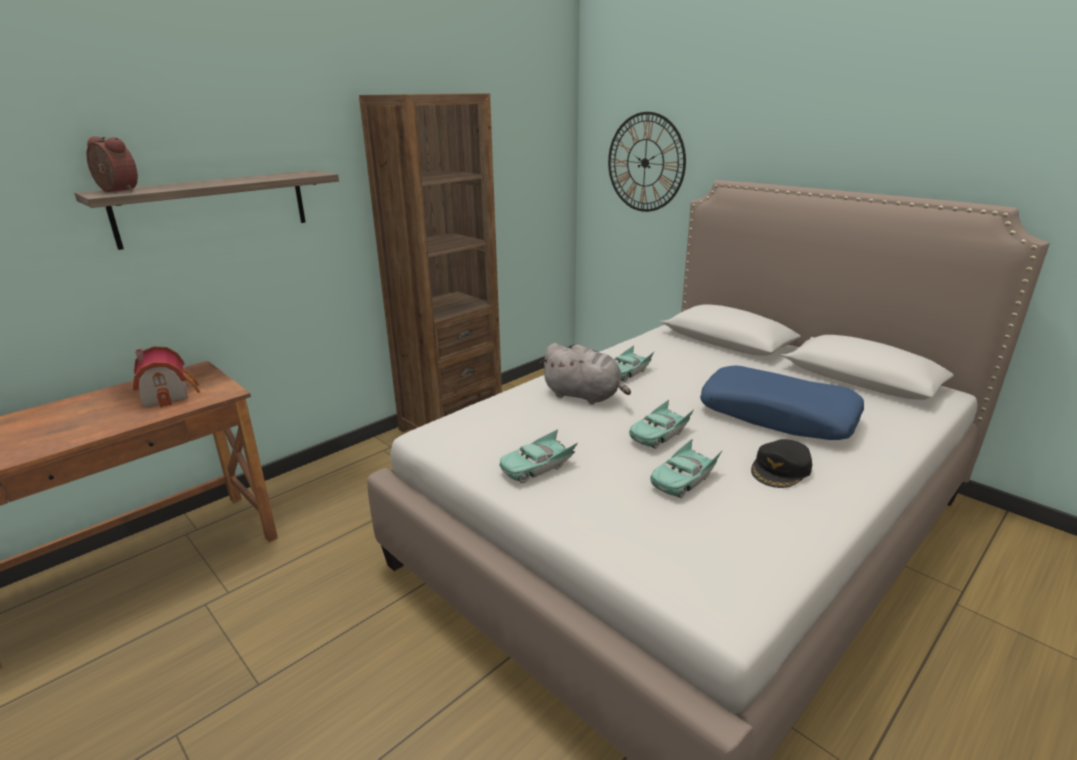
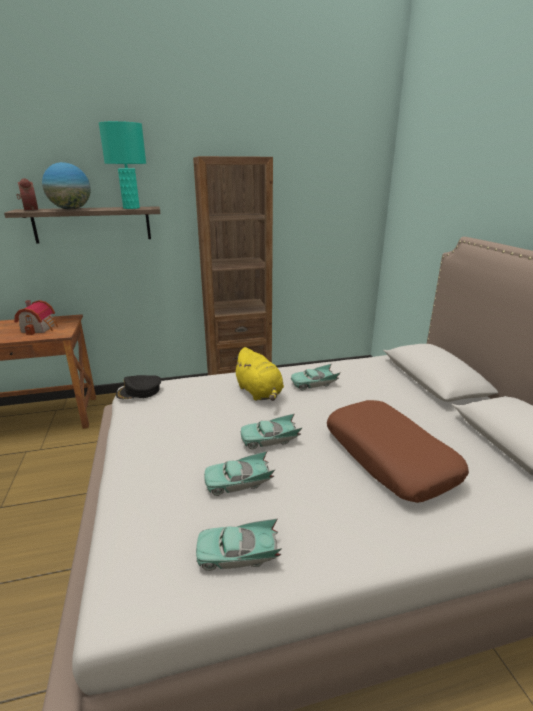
camera: 30 degrees right, 0 degrees up
(193, 184) = (71, 209): none -> globe
(287, 175) = (131, 208): none -> turquoise table lamp
(537, 467) = (160, 433): turquoise toy car -> turquoise toy car (238, 554)
(584, 396) = (259, 392): grey plush toy -> yellow plush toy
(645, 163) = (425, 218): wall clock -> none
(777, 415) = (389, 457): blue pillow -> brown pillow
(781, 469) = (325, 506): black cap -> black cap (139, 391)

